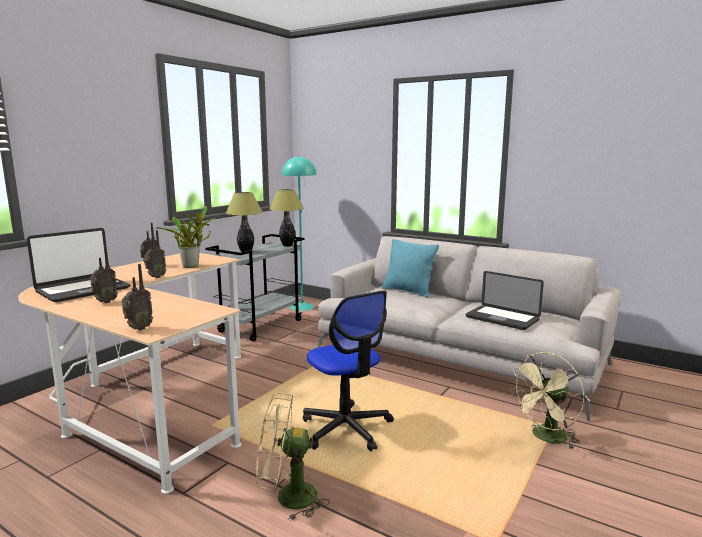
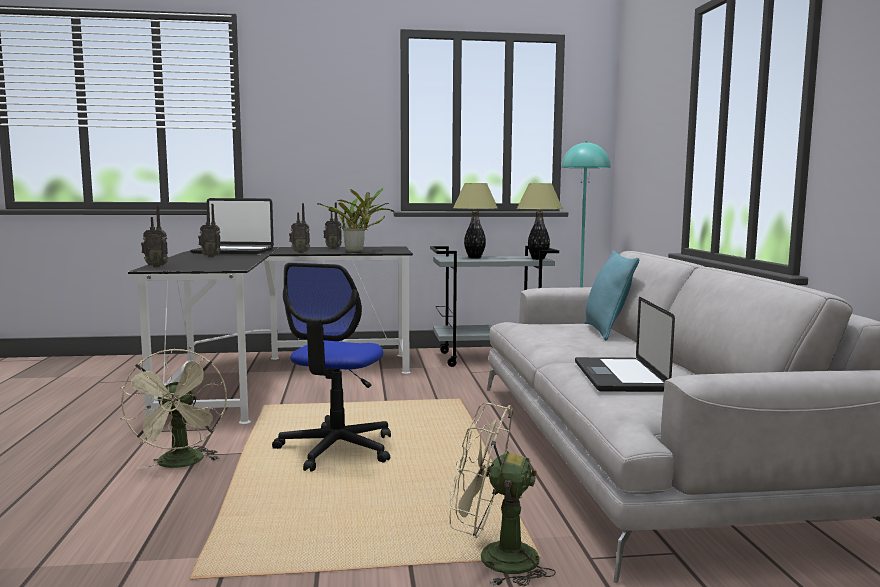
camera: 50 degrees right, 5 degrees down
(150, 401) = (275, 378): beige desk -> black desk
(287, 498) = (181, 464): beige fan -> beige fan turned 150 degrees counterclockwise

